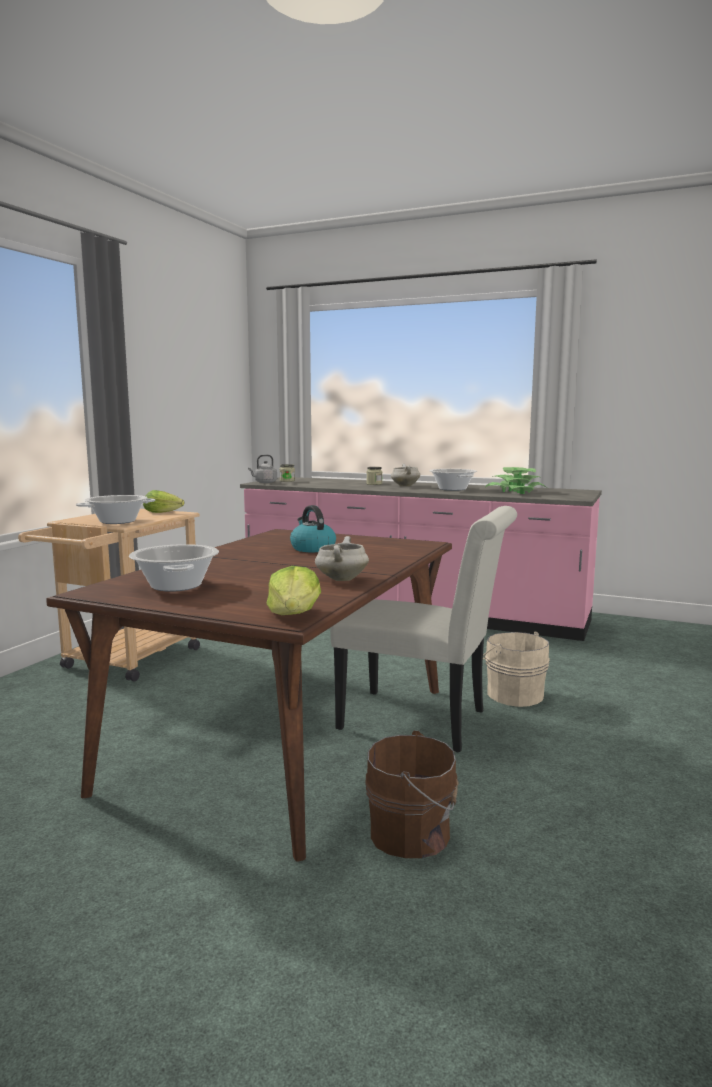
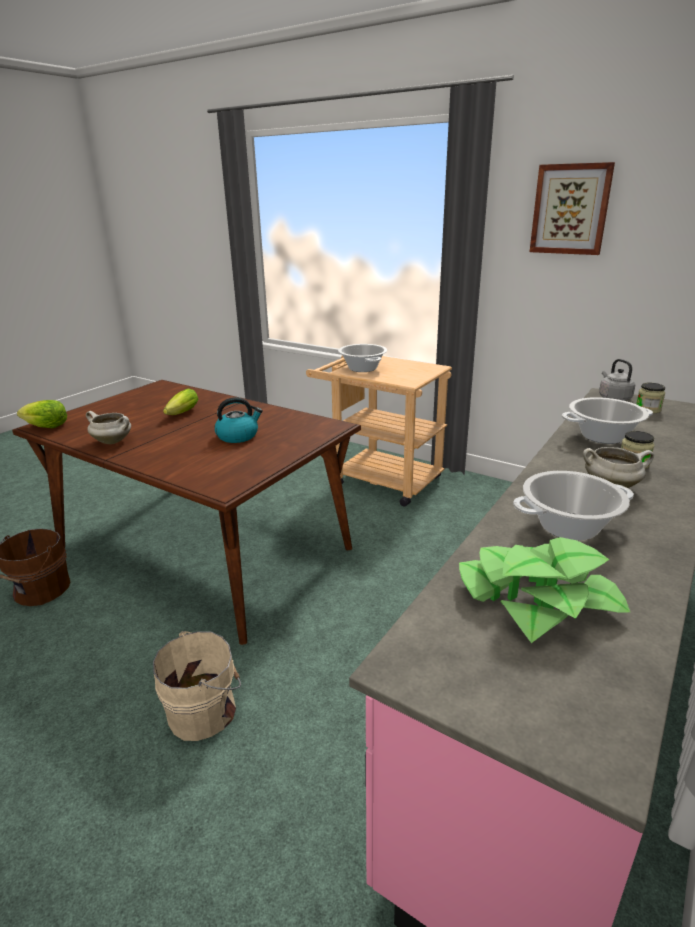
camera: 100 degrees right, 15 degrees up
(156, 357) = (570, 209): none -> picture
(164, 512) = (413, 377): lettuce -> lettuce (181, 414)
(176, 586) = (151, 400): cooking pot -> cooking pot (603, 436)
(422, 722) = (182, 621): white chair -> none

